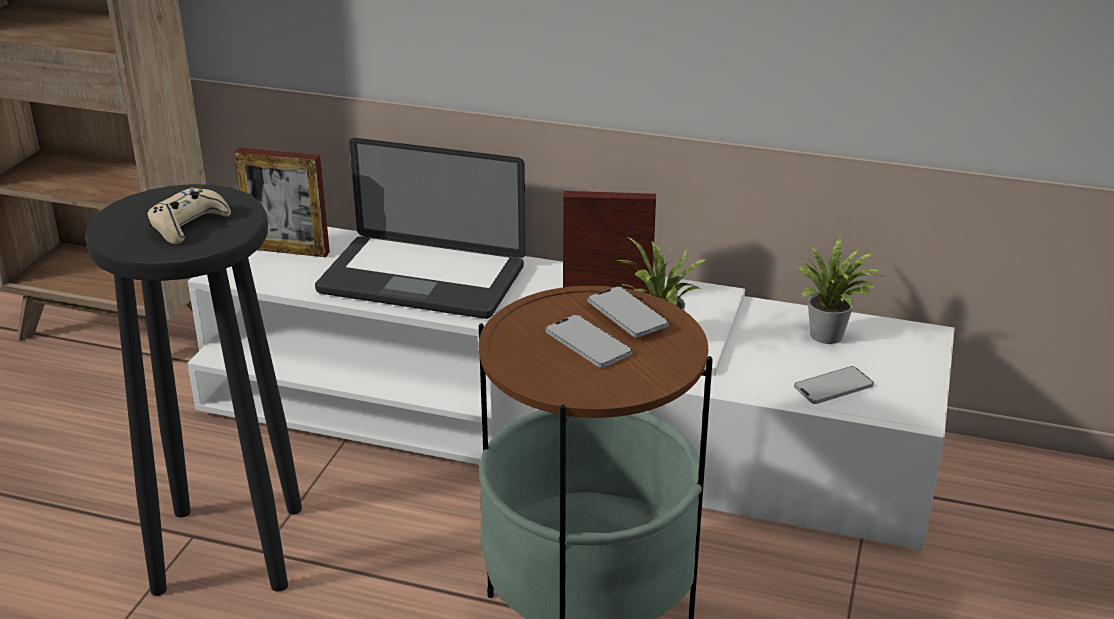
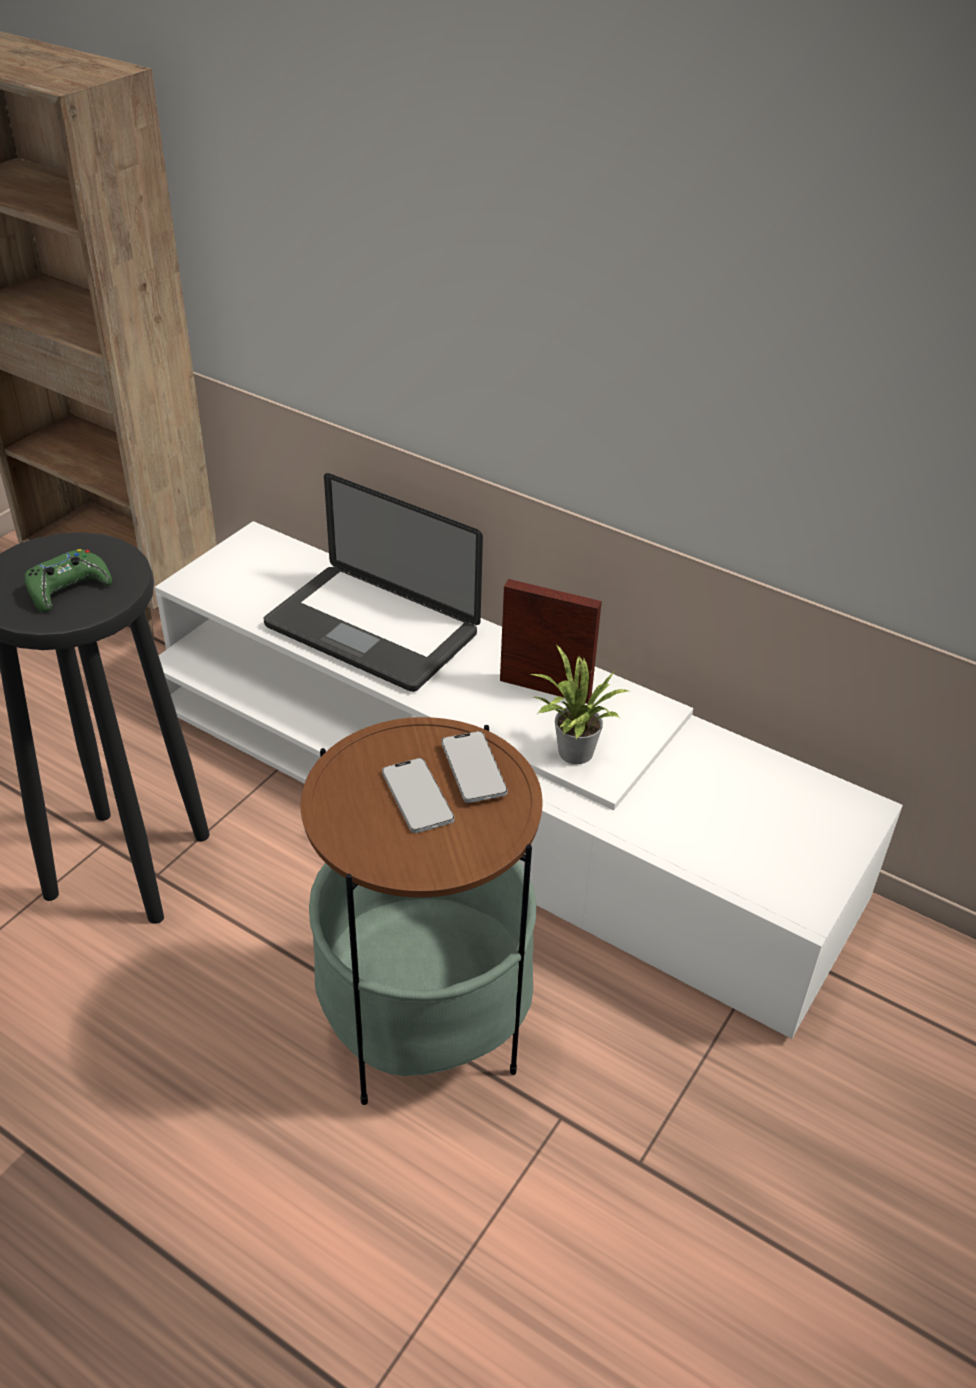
camera: 15 degrees right, 10 degrees up
(188, 225) = (68, 588): beige game controller -> green game controller
(288, 250) = (261, 568): picture frame -> none
(830, 337) = (758, 788): potted plant -> none
(833, 387) = (731, 853): phone -> none

